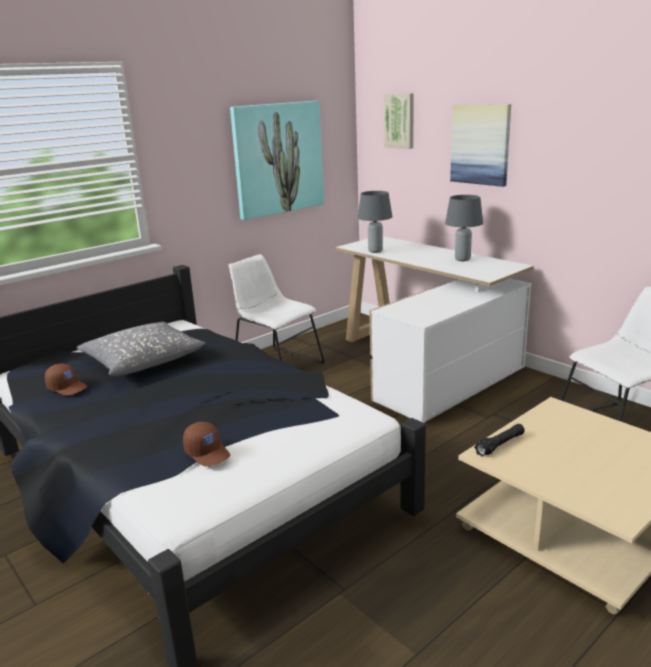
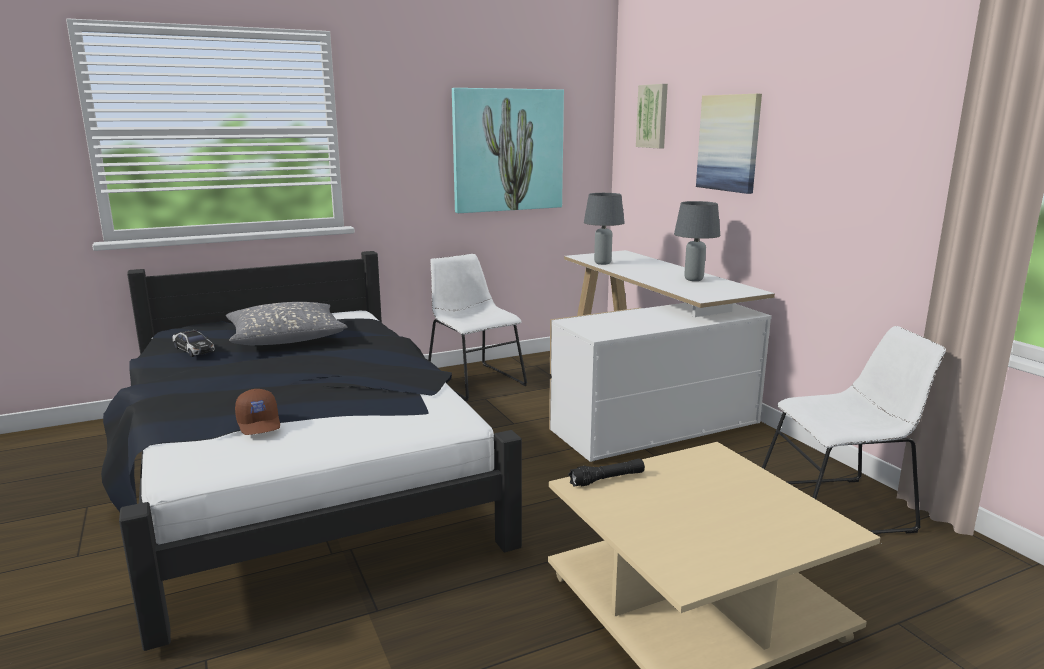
camera: 15 degrees right, 5 degrees down
(68, 387) = (193, 350): brown cap -> toy car

